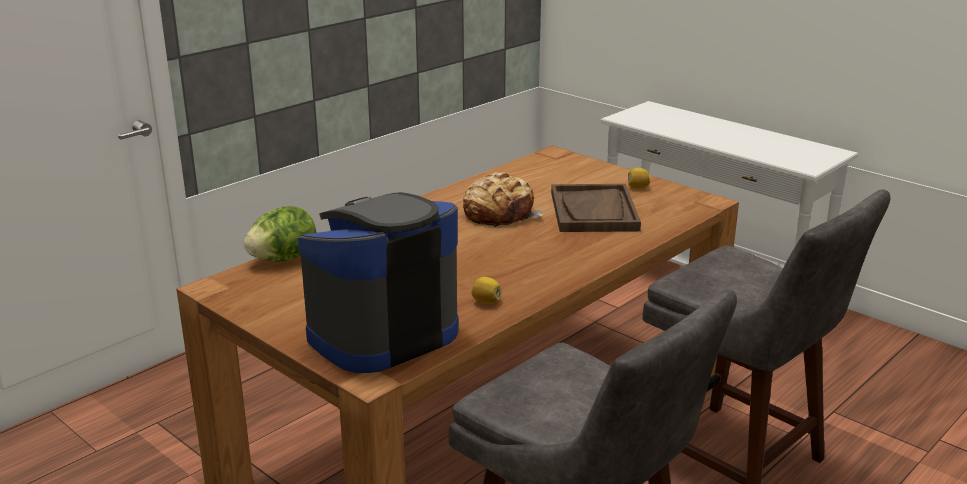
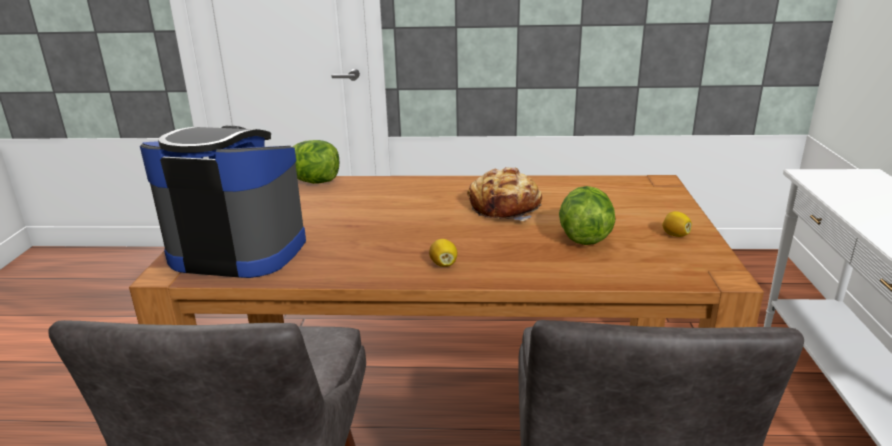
camera: 50 degrees right, 0 degrees up
(486, 302) = (340, 263): lemon -> lemon (443, 264)
(594, 211) = (584, 237): brown tray -> lettuce

